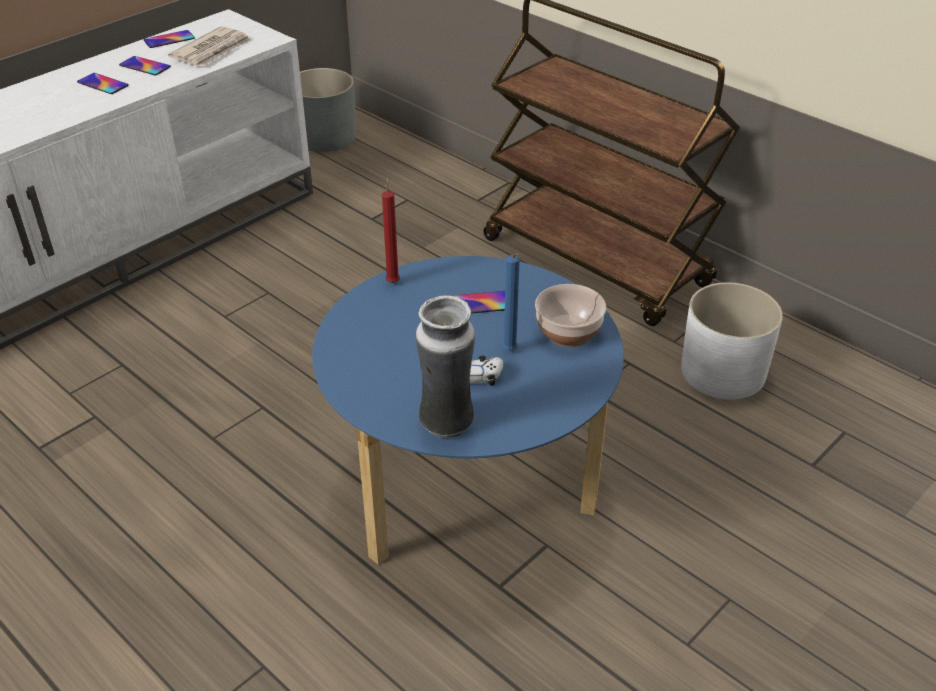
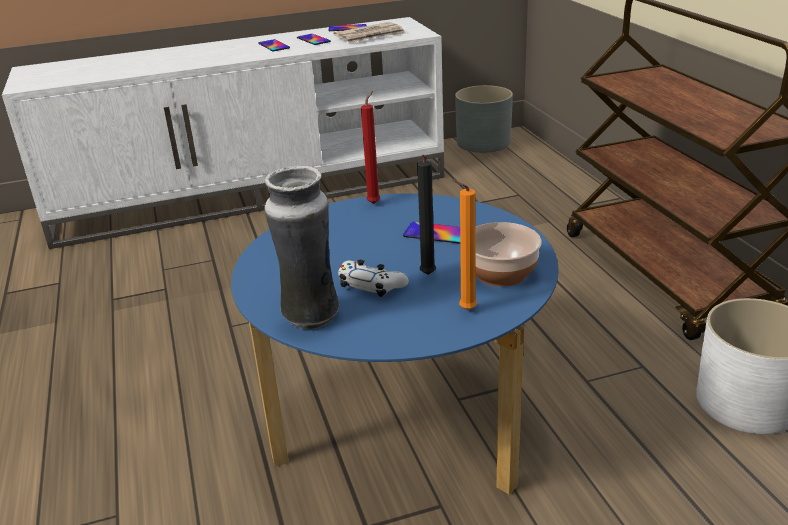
camera: 30 degrees right, 10 degrees down
(510, 352) = (427, 276): blue candle -> black candle
(568, 378) = (465, 310): none -> orange candle

